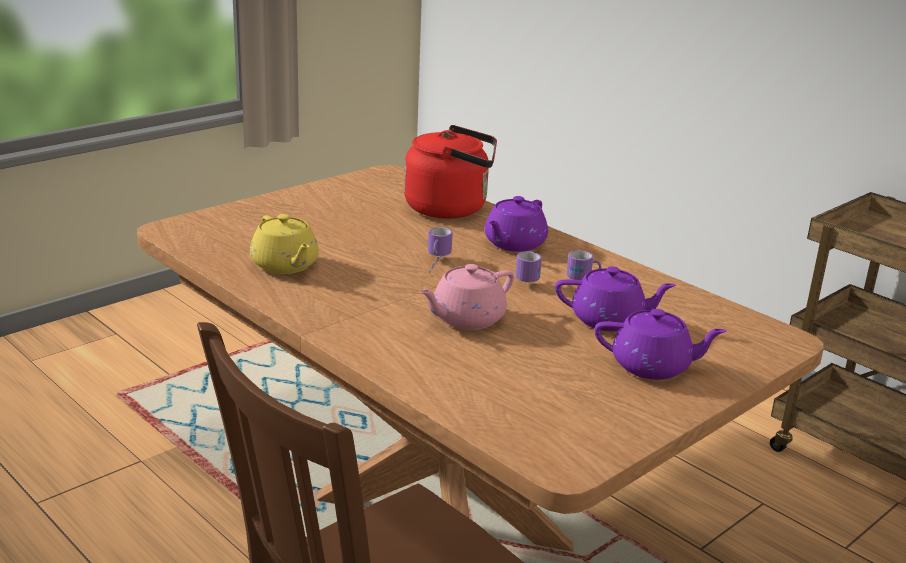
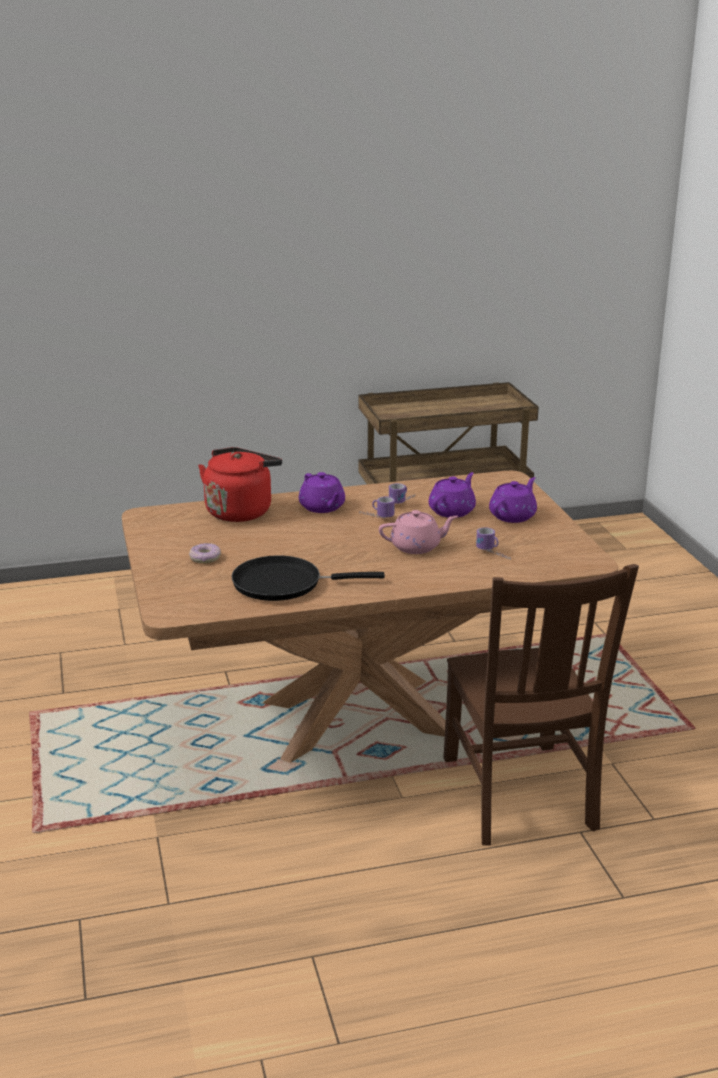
camera: 60 degrees left, 0 degrees up
(285, 265) = (283, 584): yellow teapot -> black frying pan
(314, 217) = (205, 558): none -> donut
(435, 264) = (329, 537): mug -> mug (493, 554)
(466, 319) = (417, 547): pink teapot -> pink teapot turned 90 degrees counterclockwise

